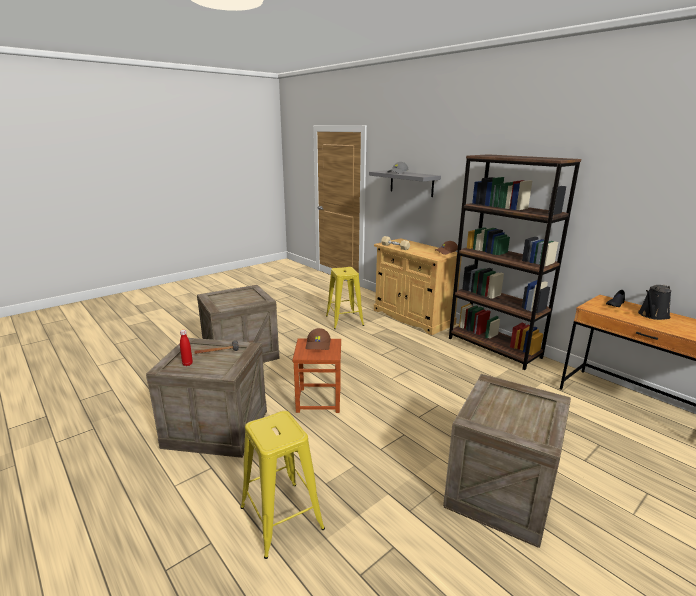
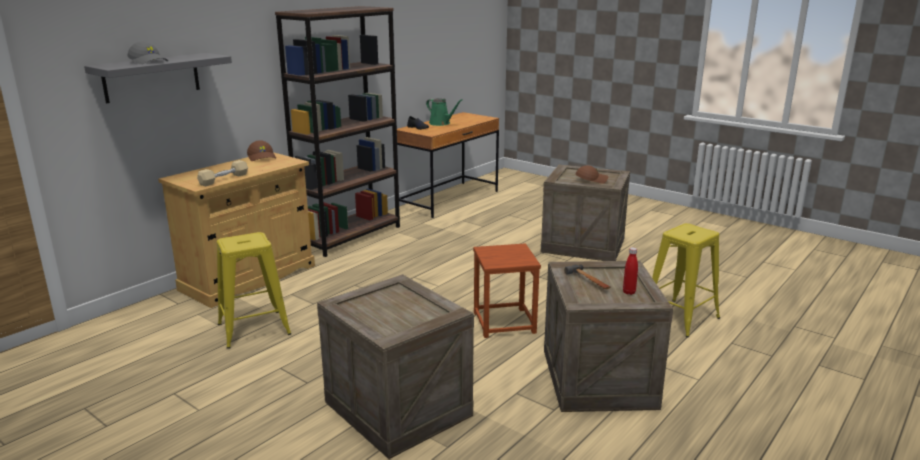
camera: 100 degrees left, 0 degrees up
(318, 345) = (498, 255): brown cap -> brown cap (591, 180)
(652, 315) = (441, 123): black watering can -> green watering can

